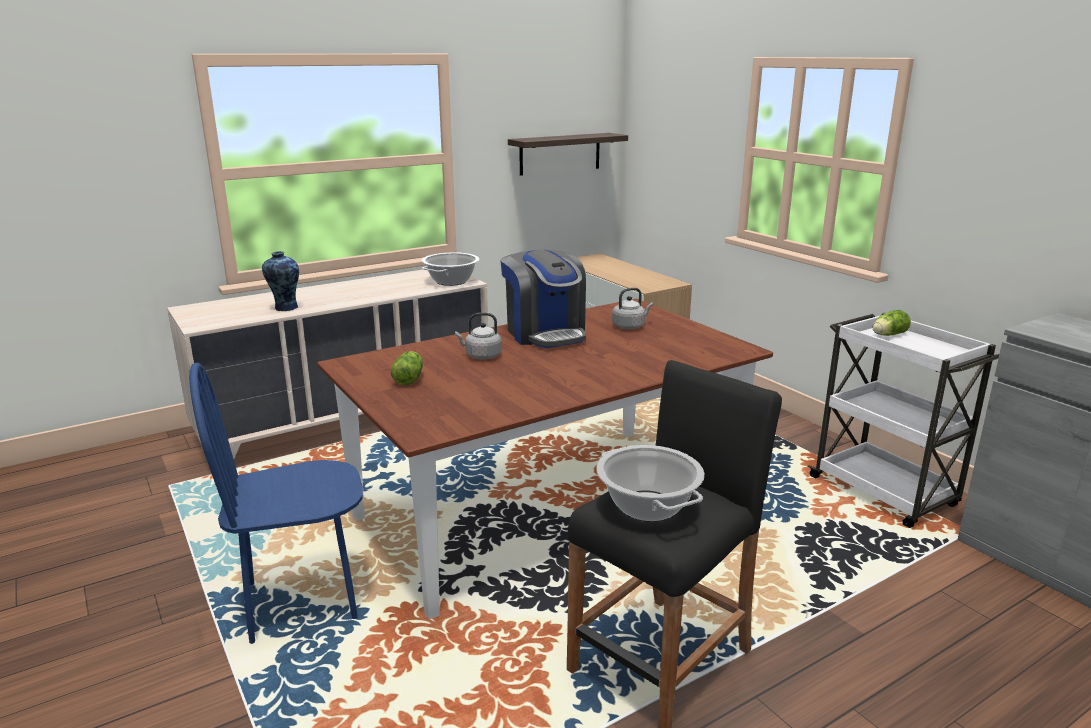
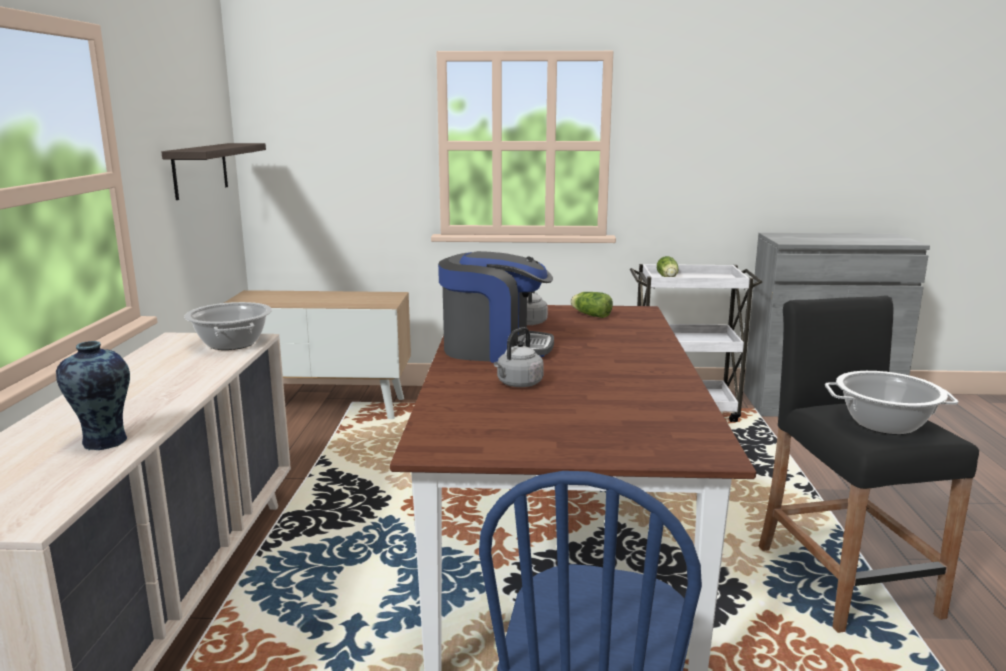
camera: 55 degrees left, 5 degrees down
(409, 378) = (537, 427): lettuce -> lettuce (590, 315)

